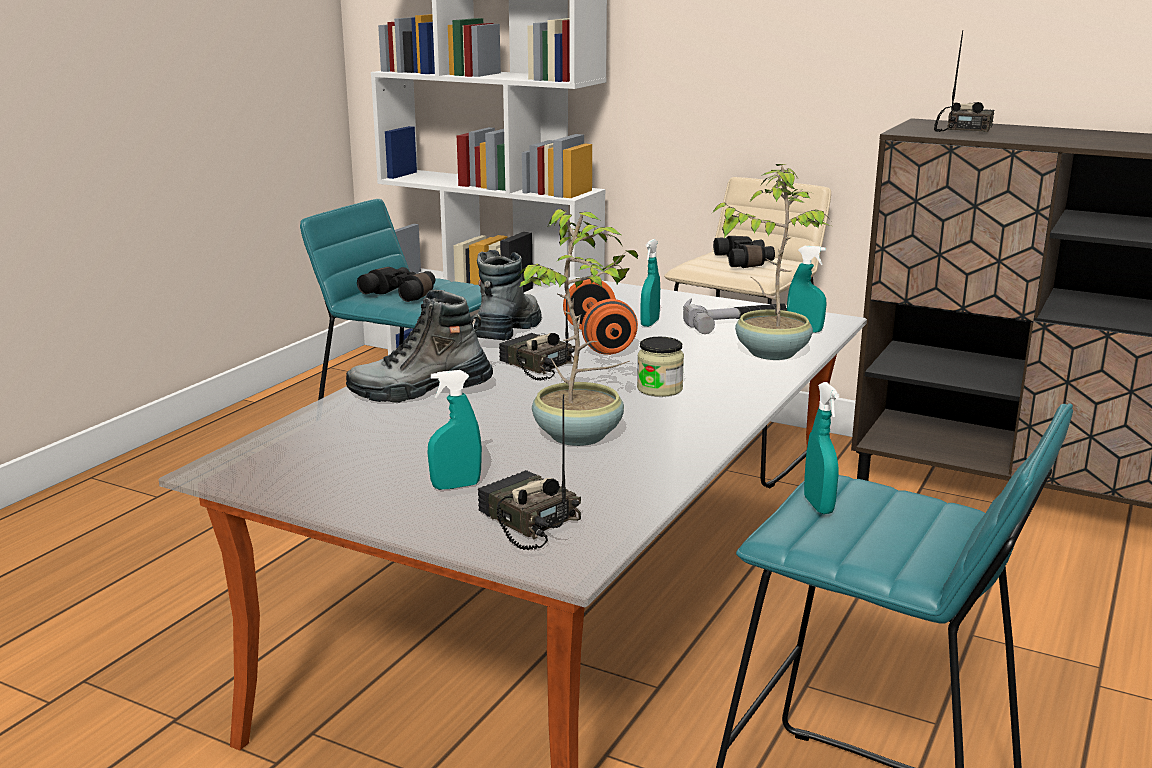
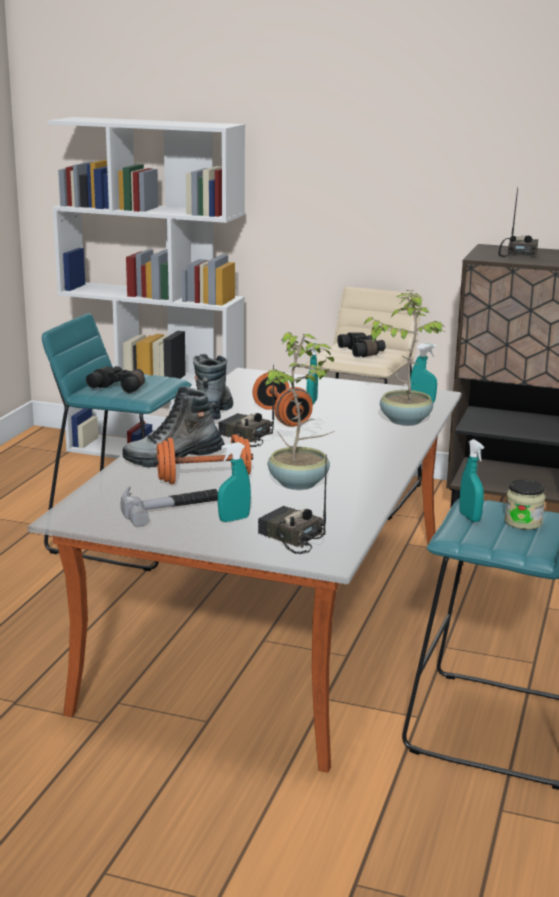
camera: 10 degrees left, 0 degrees up
(444, 424) = (203, 480): none -> orange dumbbell
(659, 389) = (339, 449): jar -> jar (523, 522)
(732, 320) = (368, 397): hammer -> hammer (168, 506)

